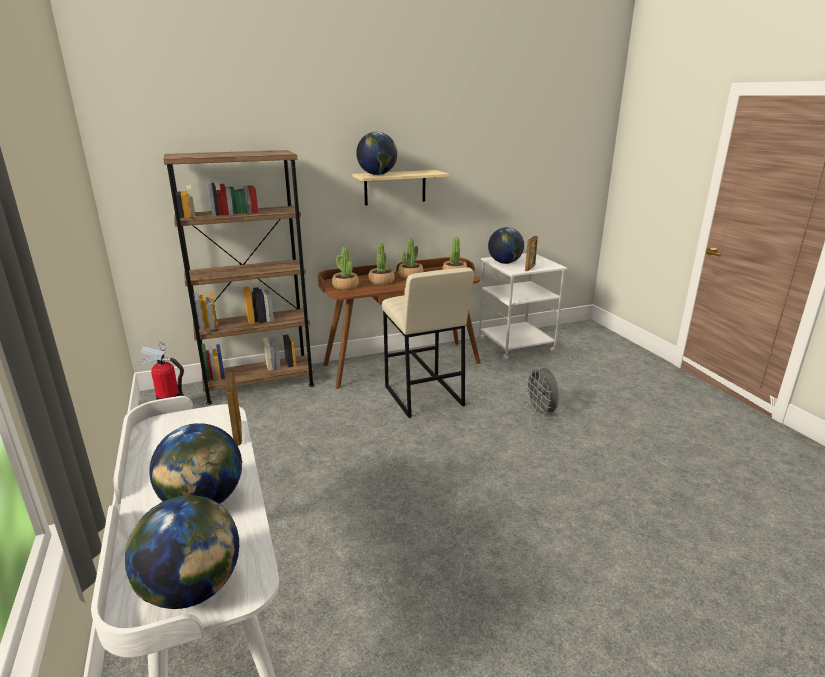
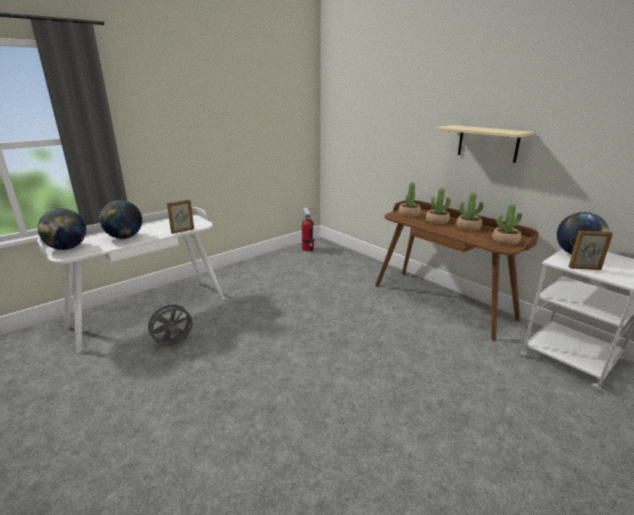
camera: 70 degrees right, 0 degrees up
(259, 385) = (355, 261): brown bookcase -> none
(377, 175) = (458, 127): globe -> none
(424, 397) = (398, 323): beige stool -> none
(540, 412) = (434, 394): grey fan -> grey fan (173, 344)

